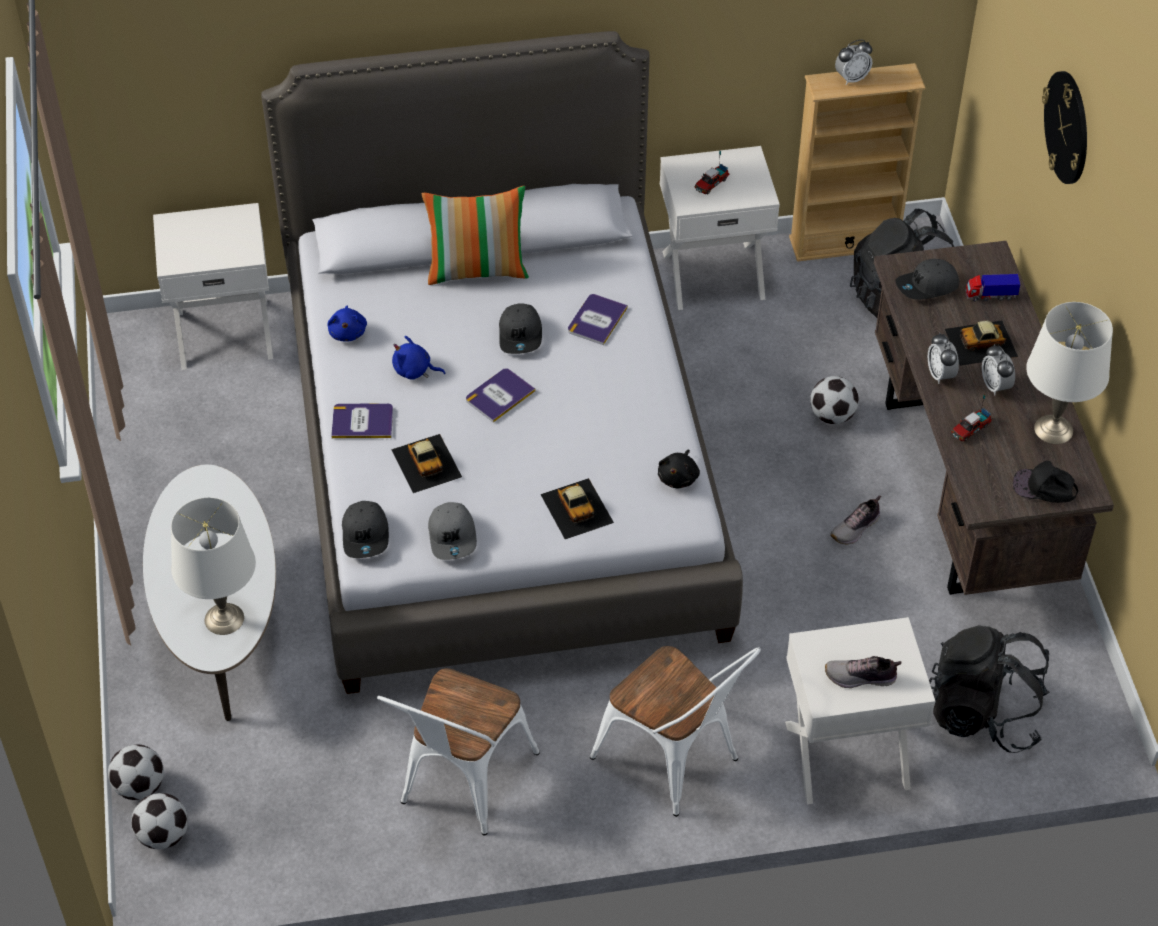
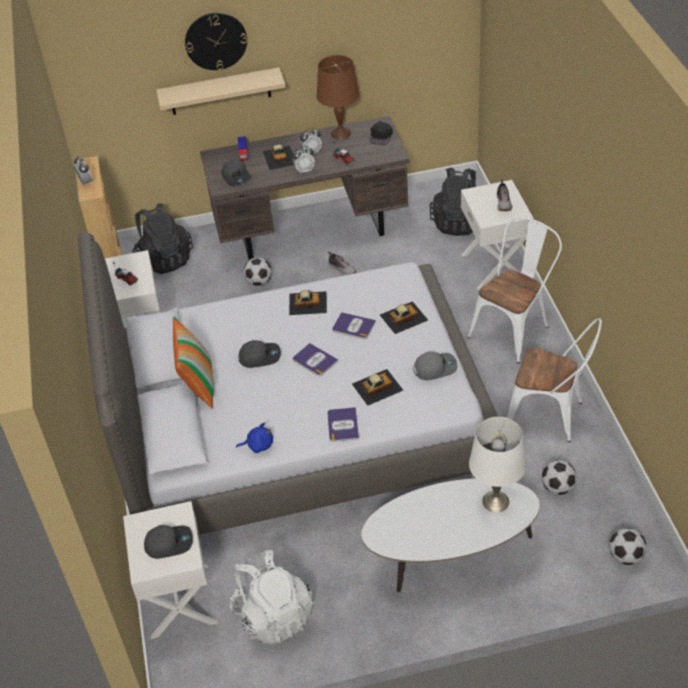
camera: 90 degrees left, 5 degrees down
(139, 787) = (593, 577): football -> football (558, 488)
(177, 424) = (273, 615): none -> white backpack
(366, 535) = (441, 409): grey cap -> grey cap (169, 543)
(415, 371) = (294, 404): blue plush toy -> none
(597, 320) = (245, 323): book -> book (353, 326)
(631, 392) = (307, 303): none -> toy car
(679, 477) = (373, 278): black plush toy -> none
(1048, 199) = (220, 91): none -> beige shelf
(1053, 428) = (340, 133): white table lamp -> brown table lamp

